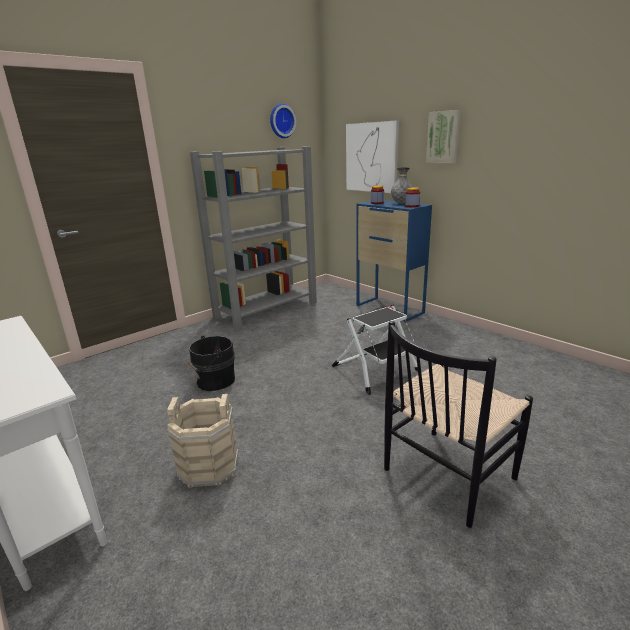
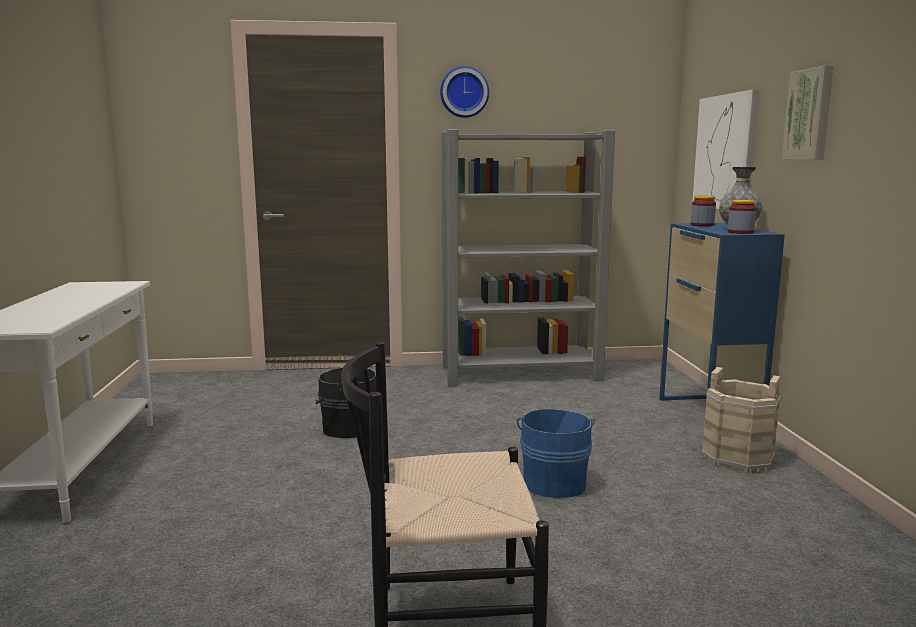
camera: 35 degrees right, 10 degrees down
(209, 465) = (225, 501): beige bucket -> beige bucket (738, 457)
(281, 121) = (599, 95): wall clock -> wall clock (464, 92)
(375, 370) = (554, 482): step ladder -> blue bucket

